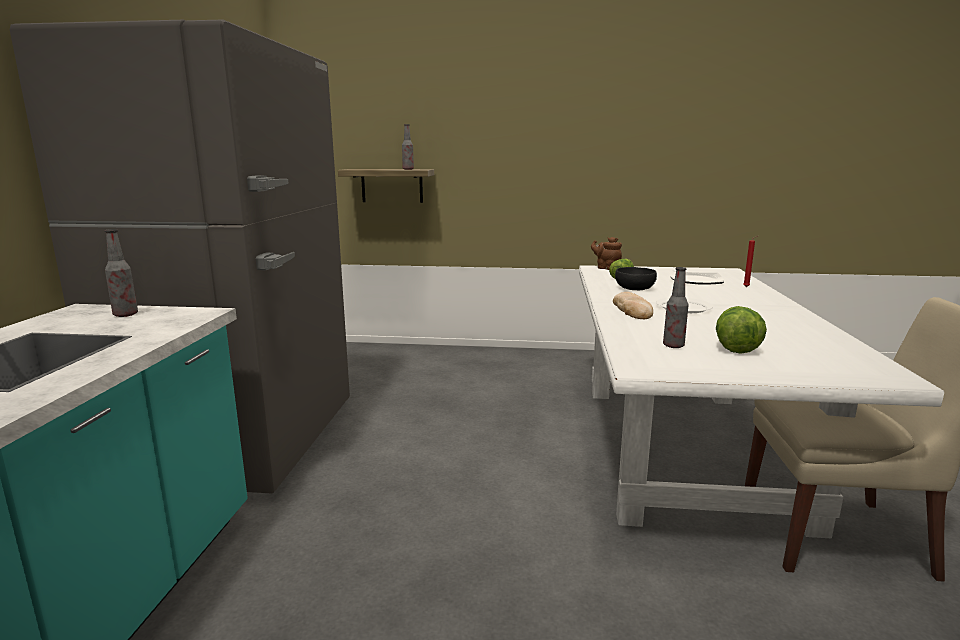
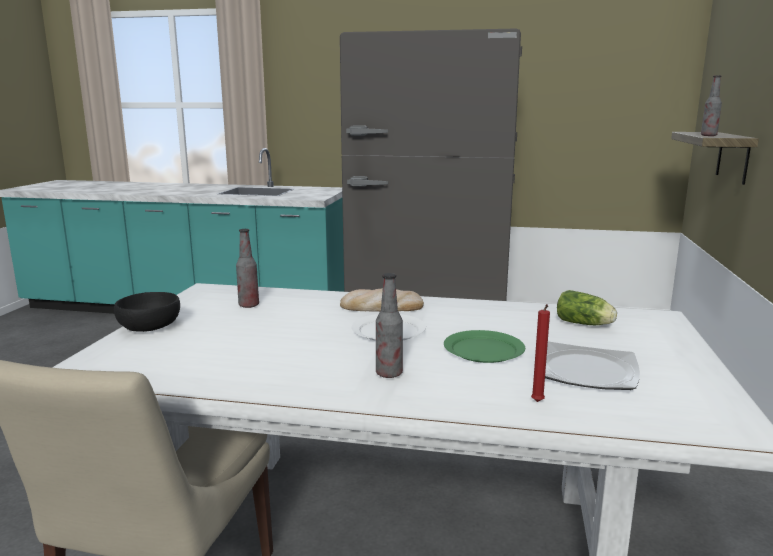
camera: 95 degrees right, 0 degrees up
(125, 314) = (319, 192): bottle -> bottle (389, 374)
(606, 268) = (664, 323): brown teapot -> none
(634, 288) = (502, 321): black bowl -> black bowl (151, 327)
(690, 292) = (483, 350): none -> green plate
(735, 347) = (224, 326): lettuce -> none

